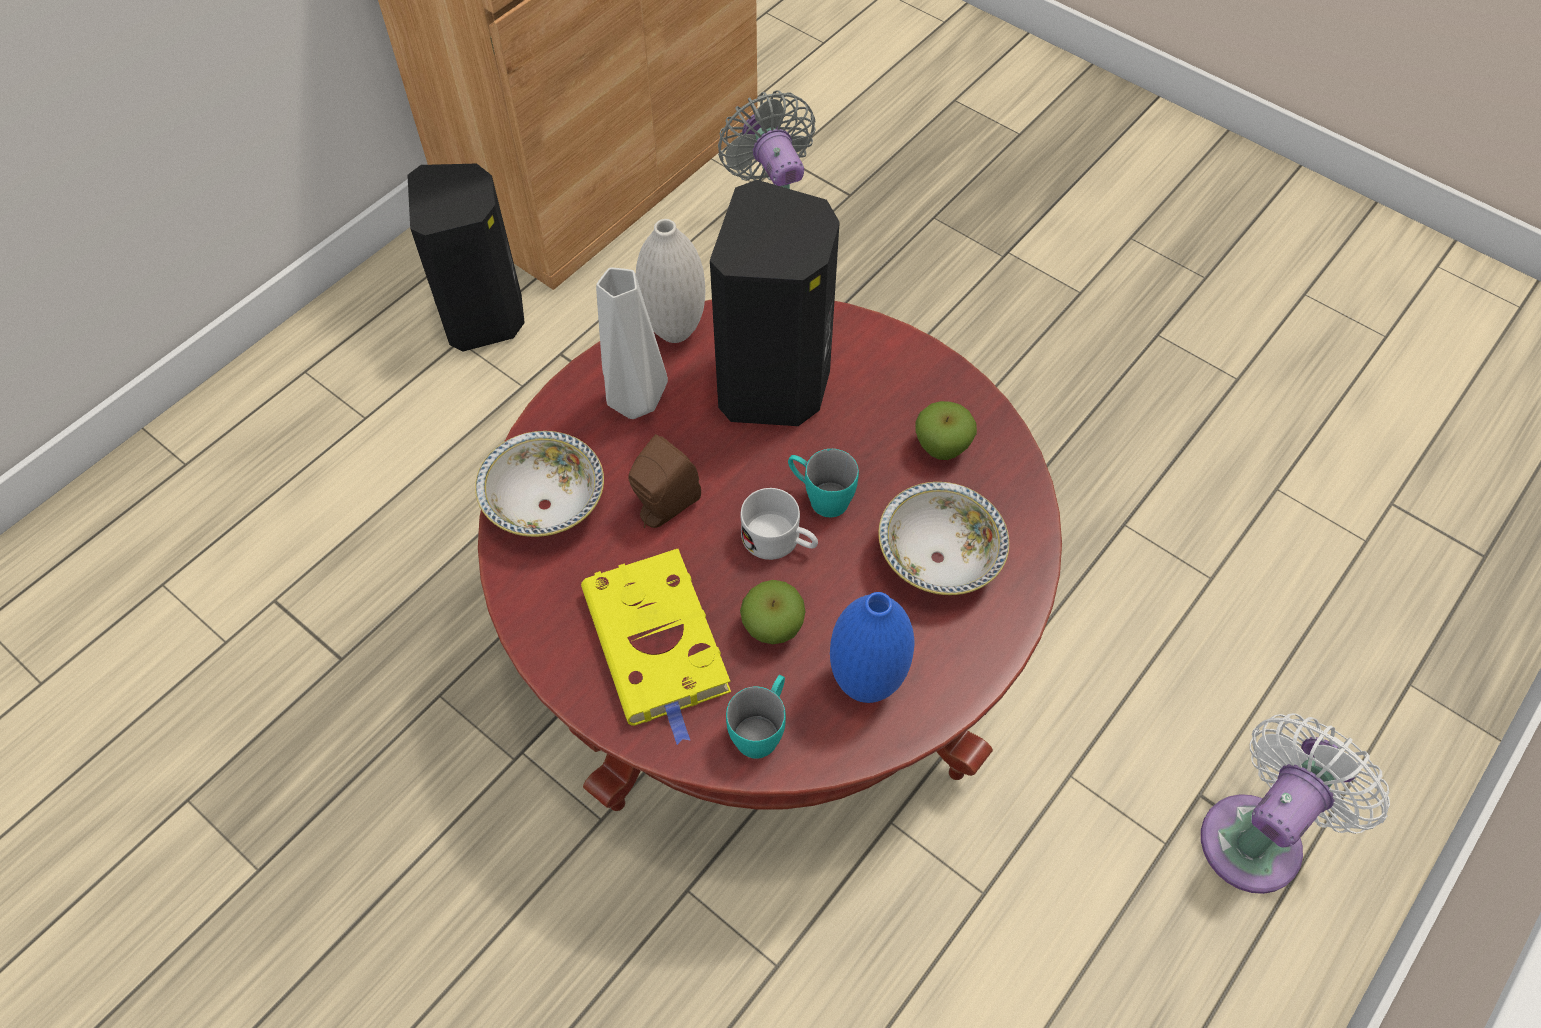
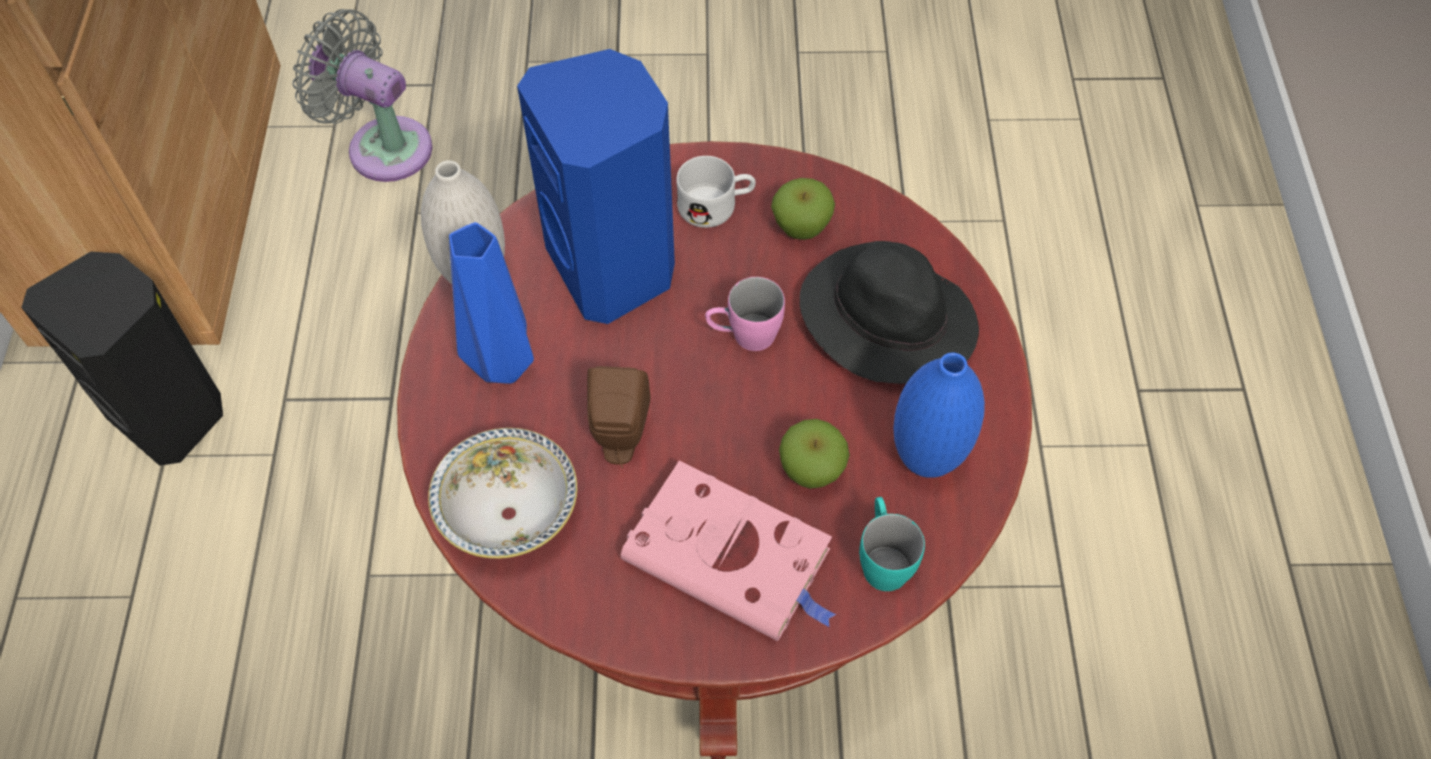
camera: 40 degrees left, 0 degrees up
(639, 402) = (504, 363): grey vase -> blue vase
(659, 646) = (732, 558): yellow book -> pink book
(776, 385) = (614, 267): black speaker -> blue speaker
(780, 541) = (746, 395): white mug -> white mug (716, 205)
(820, 497) = (744, 336): turquoise mug -> pink mug
(938, 558) = (884, 319): bowl -> black hat
(1257, 835) = (1200, 390): white fan -> none

